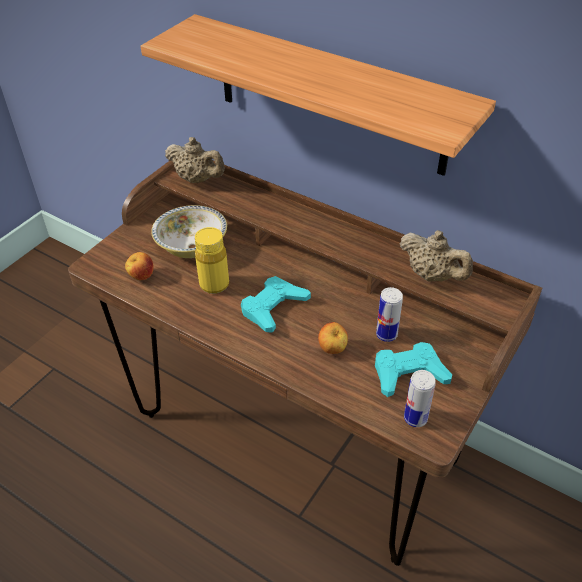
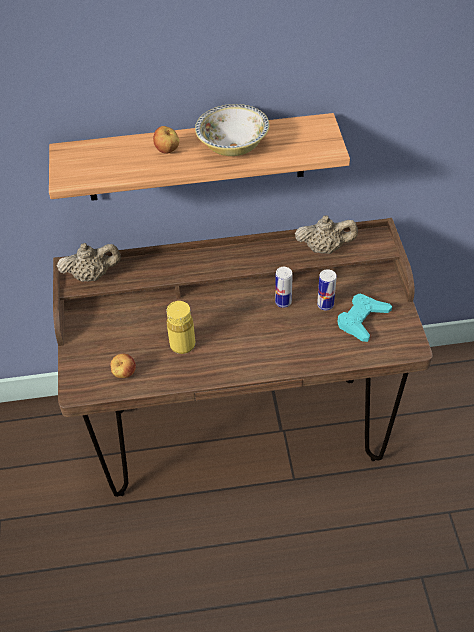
camera: 40 degrees left, 5 degrees up
(192, 246) = (133, 329): bowl -> bowl (233, 146)
(273, 308) = (240, 334): turquoise game controller -> none
(332, 349) = (305, 335): apple -> apple (167, 151)
(415, 418) = (392, 343): can -> can (283, 302)

